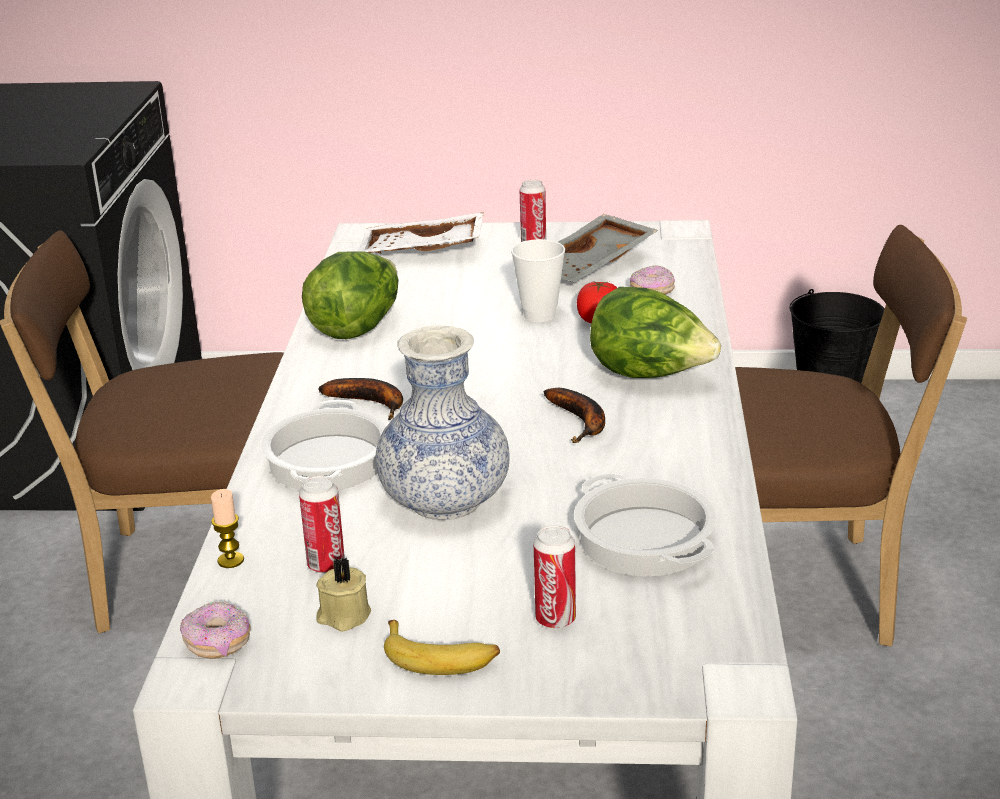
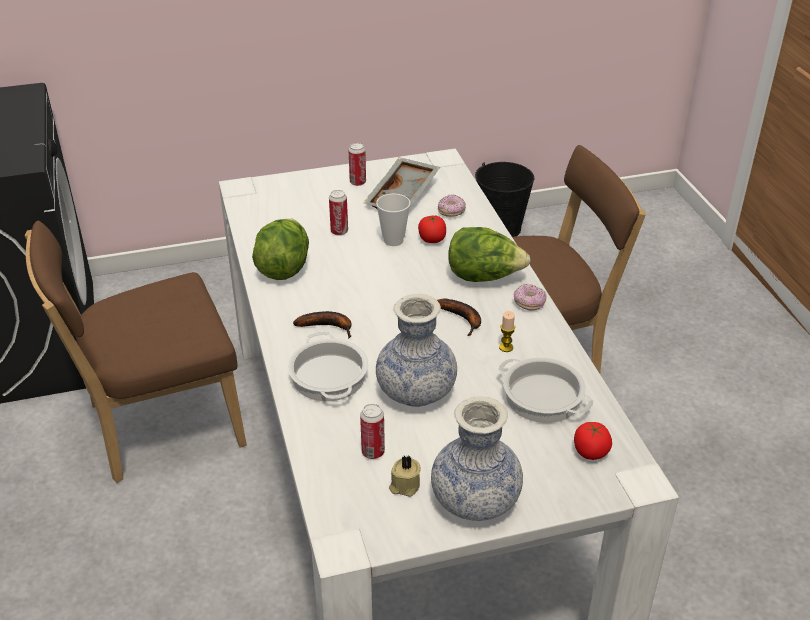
camera: 20 degrees left, 10 degrees up
(218, 643) = (343, 521): donut -> donut (529, 303)
(230, 560) = (313, 461): candle -> candle (506, 347)
(422, 251) = (289, 198): white tray -> none
(440, 657) = (475, 501): banana -> vase
(555, 619) = (523, 461): can -> can (339, 231)
(678, 627) = (590, 452): none -> tomato

